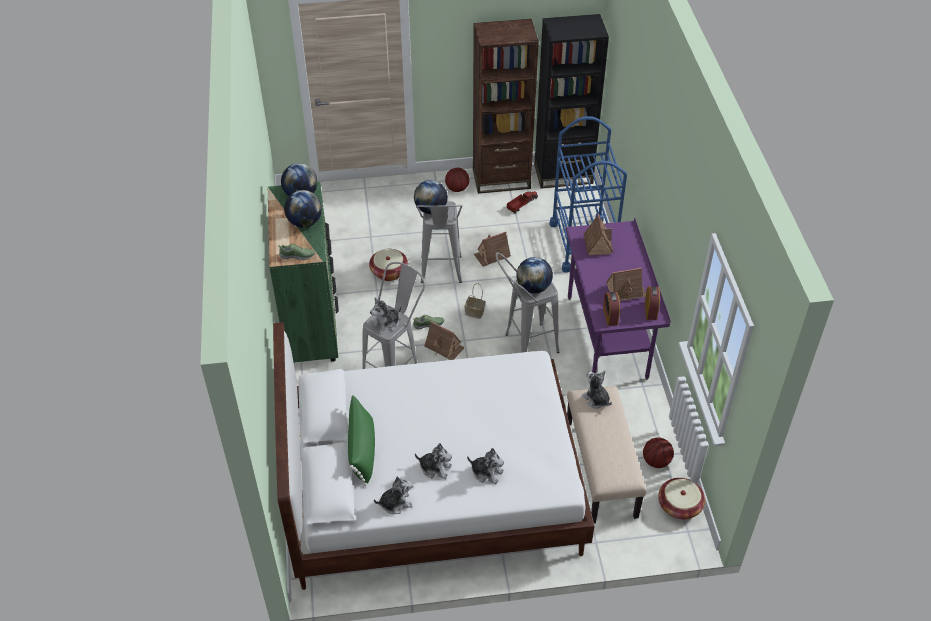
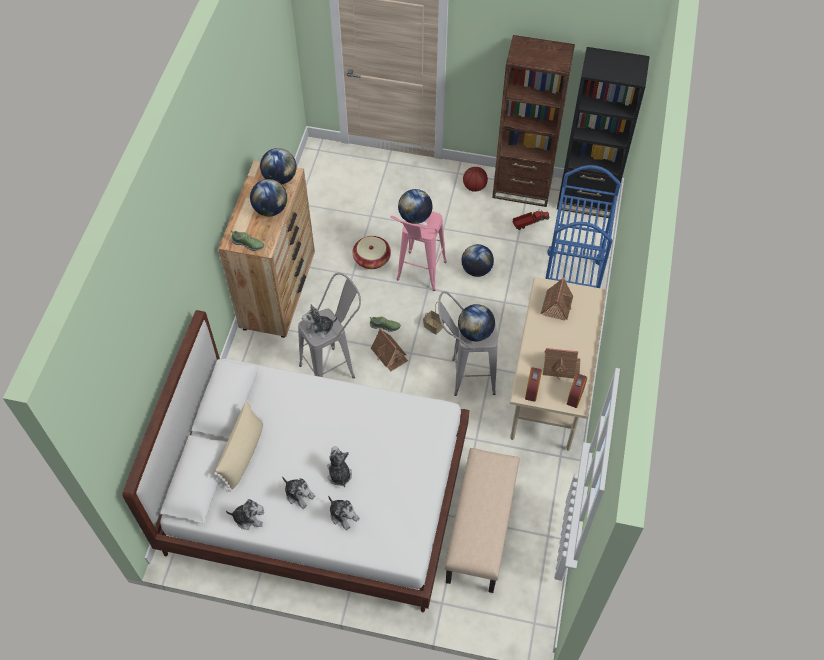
camera: 20 degrees right, 10 degrees up
(311, 324) = (279, 293): green dresser -> brown dresser
(362, 450) = (243, 453): green pillow -> beige pillow
(441, 275) = (419, 277): grey stool -> pink stool
(492, 255) = (476, 270): toy house -> globe
(596, 399) = (491, 466): plush toy -> plush toy (339, 474)
(607, 337) = (549, 393): purple desk -> beige desk
(656, 461) = (537, 540): basketball -> none
(679, 506) = (538, 594): basket -> none

